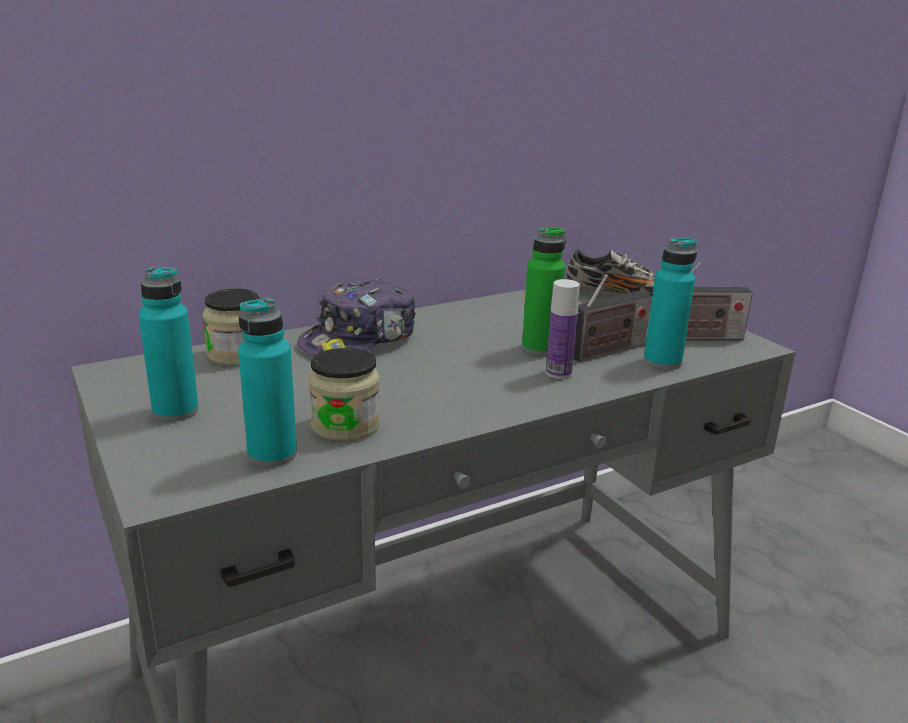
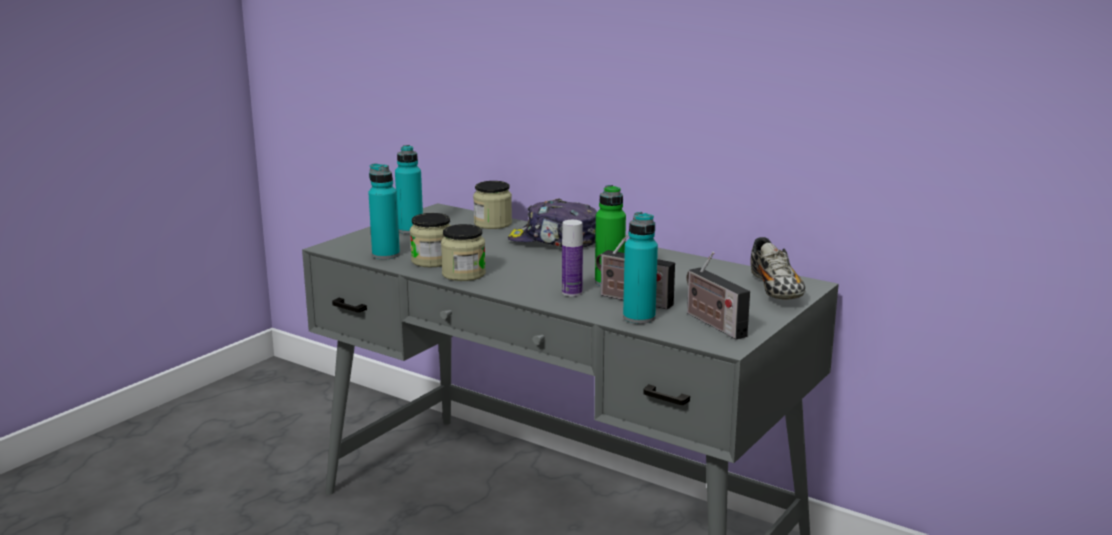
camera: 65 degrees right, 5 degrees down
(428, 417) = (463, 274): none -> jar

